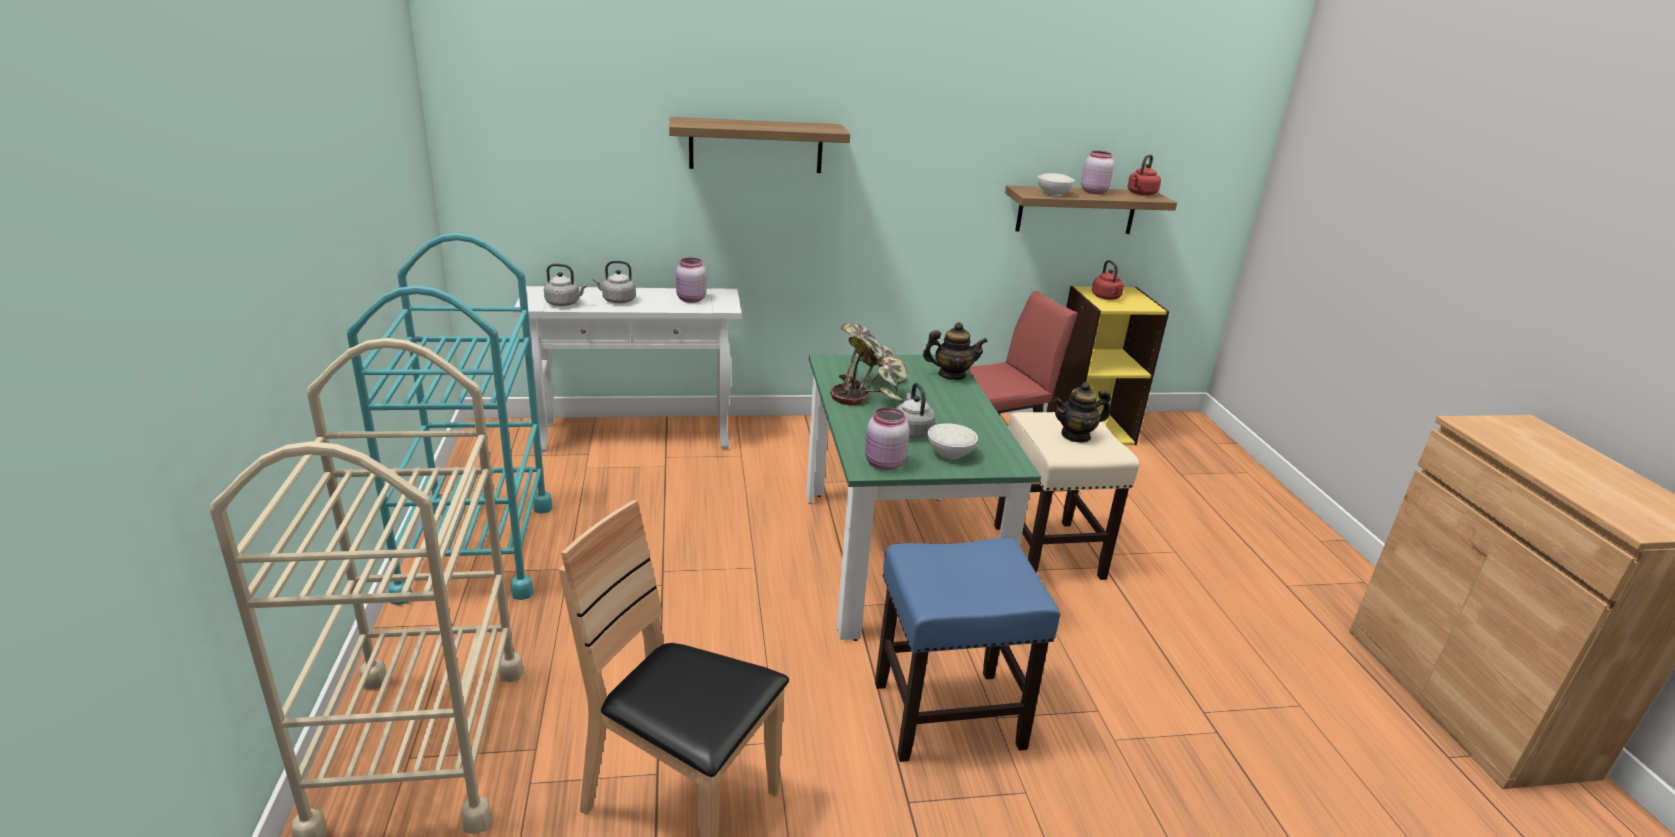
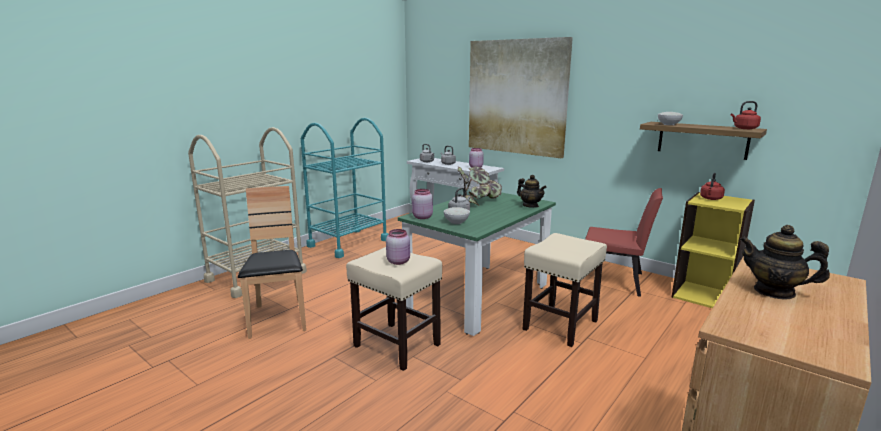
camera: 50 degrees right, 10 degrees down
(756, 145) = (516, 97): shelf -> picture
(946, 715) = (396, 345): blue stool -> beige stool
(1076, 435) = (567, 247): teapot -> teapot (774, 291)
(1093, 191) = (706, 126): pink jar -> pink jar (399, 261)

